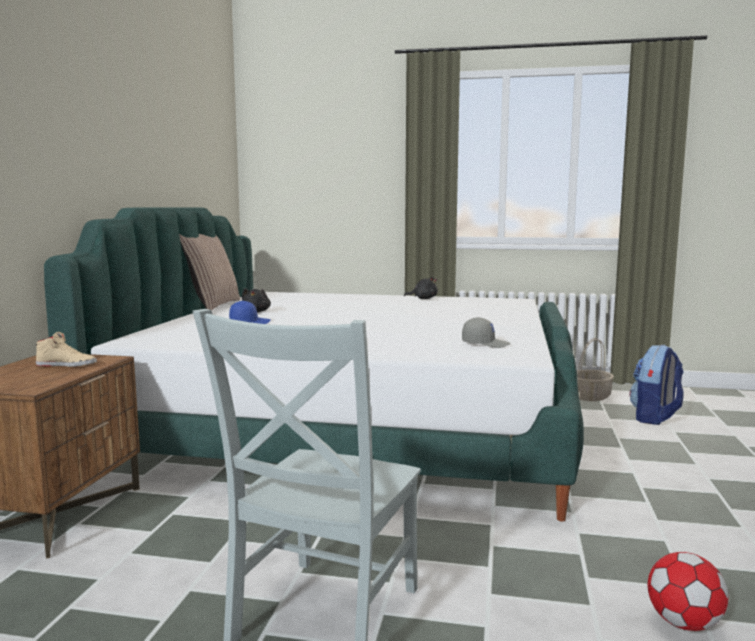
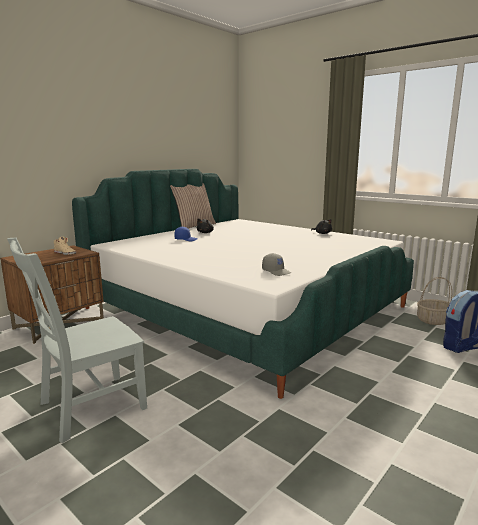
camera: 30 degrees right, 5 degrees up
(684, 623) = (256, 485): football -> none

